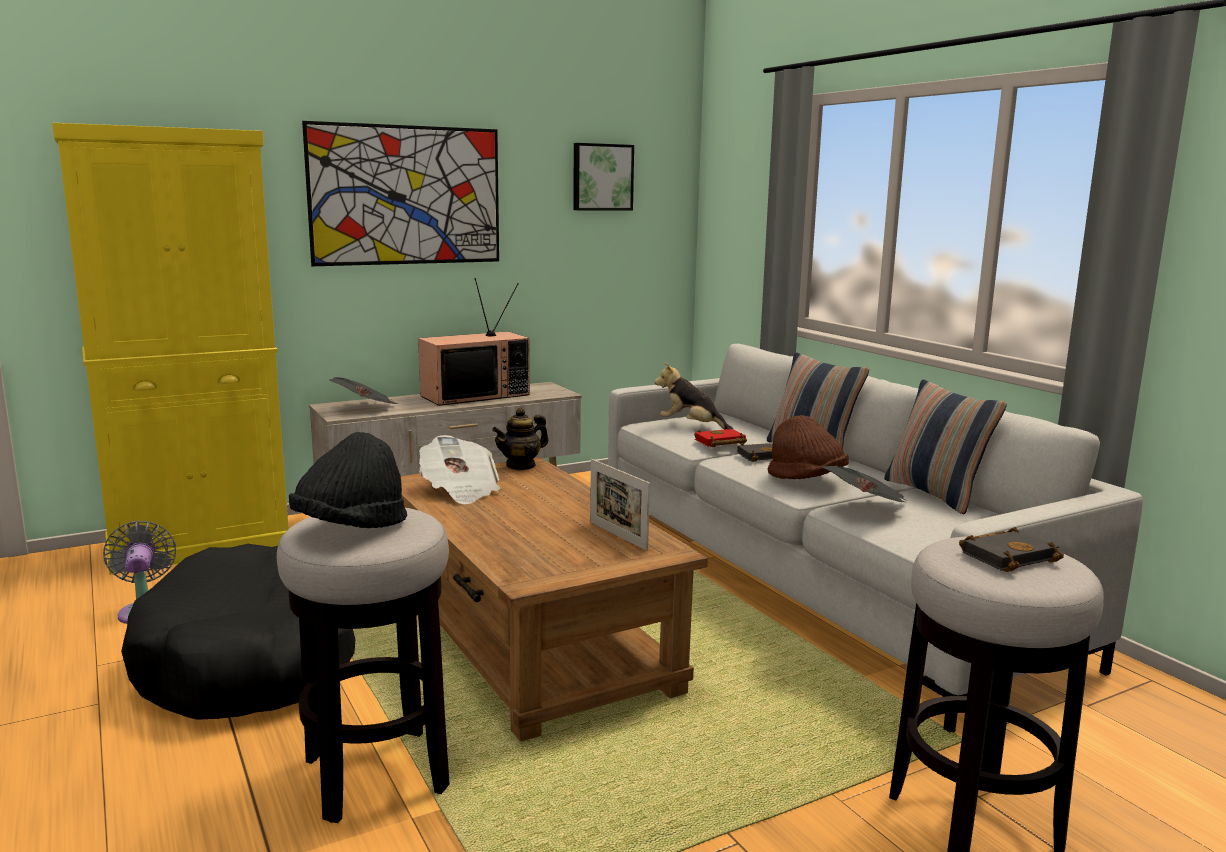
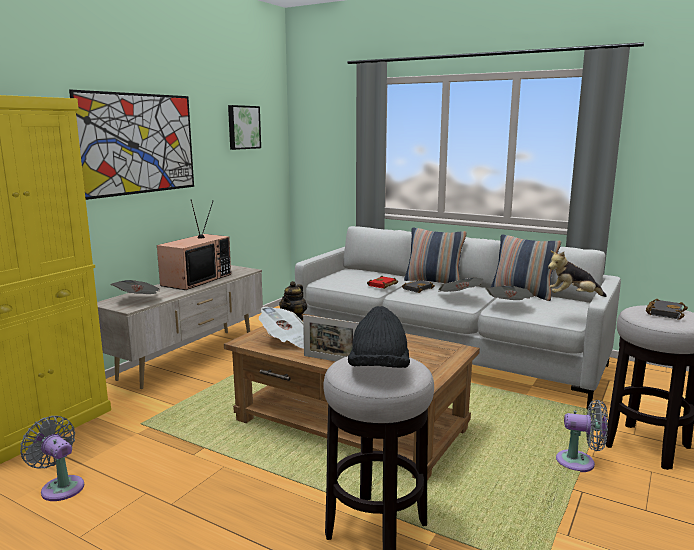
camera: 30 degrees left, 0 degrees up
(251, 660) = (196, 493): black dog bed -> none
(618, 535) = (419, 347): picture frame -> picture frame (331, 360)
(692, 426) = (352, 279): plush toy -> plush toy (573, 297)
(801, 801) = (579, 462): none -> grey fan
(806, 479) = (459, 297): brown hat -> newspaper

